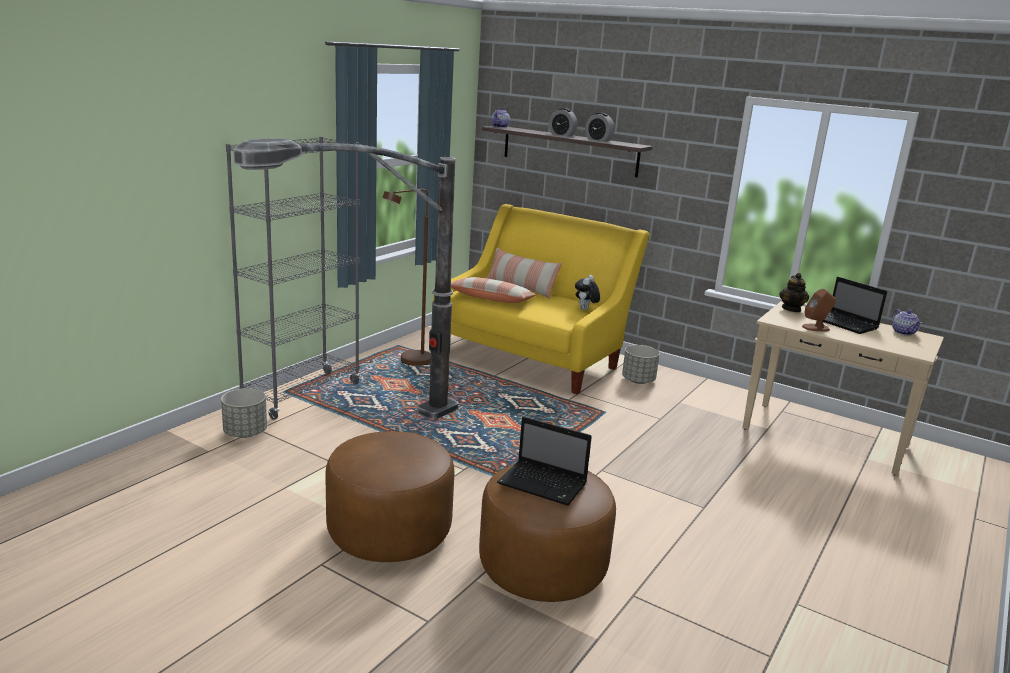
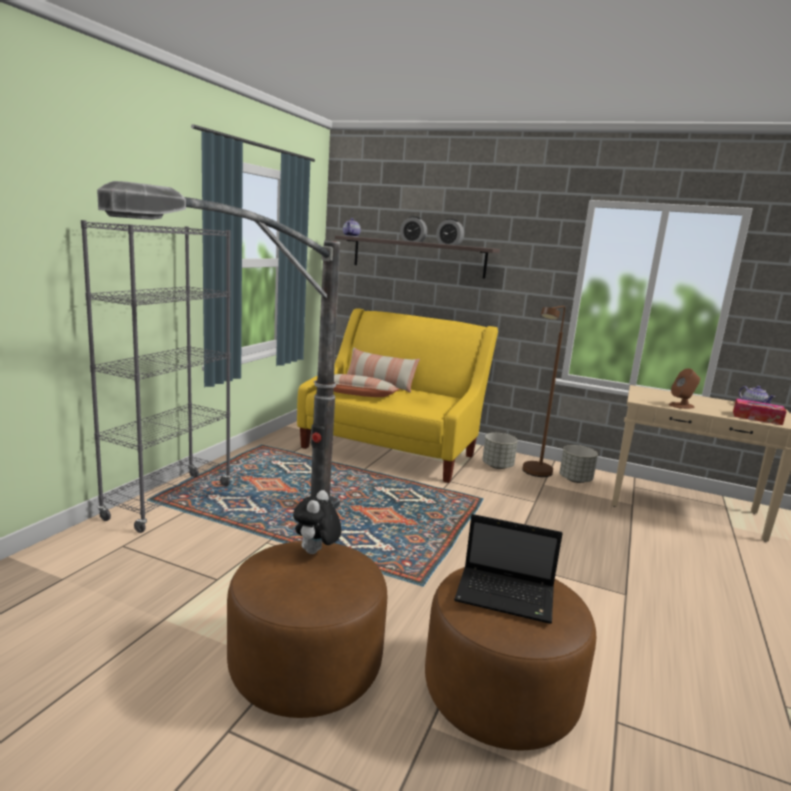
camera: 10 degrees left, 5 degrees down
(245, 433) = (107, 552): grey planter -> grey planter (575, 480)
(409, 362) = (276, 461): brown floor lamp -> brown floor lamp (534, 473)
(585, 309) = (447, 401): plush toy -> plush toy (316, 553)
(791, 309) = (646, 391): teapot -> none
(845, 323) = (700, 401): laptop -> none
(891, 345) = (757, 418): none -> tissue box

